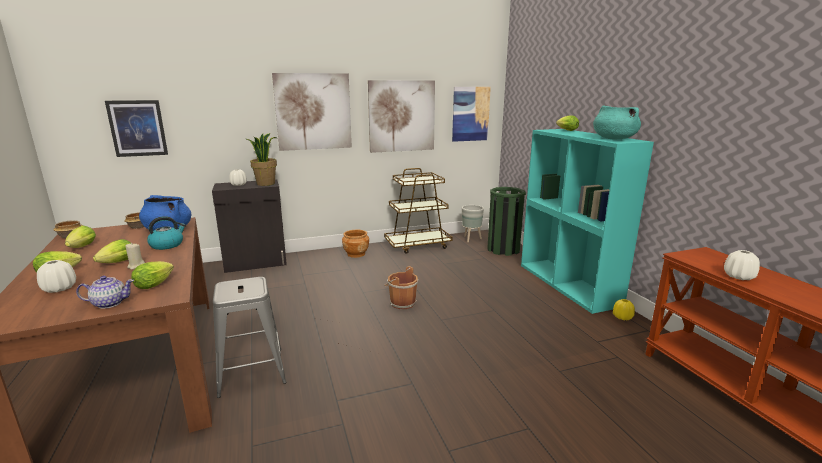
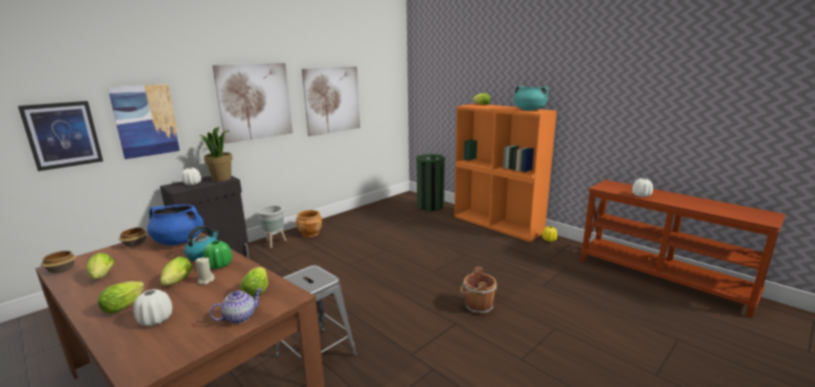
camera: 25 degrees left, 0 degrees up
(163, 256) = (219, 265): none -> green vase
(401, 303) = (390, 266): brown bucket -> brown bucket (477, 306)
(418, 245) = (359, 215): brown cart -> none
(470, 114) = (385, 94): picture -> picture (146, 120)
(471, 239) = (398, 202): grey planter -> grey planter (274, 243)
(568, 284) = (498, 224): turquoise bookcase -> orange bookcase

